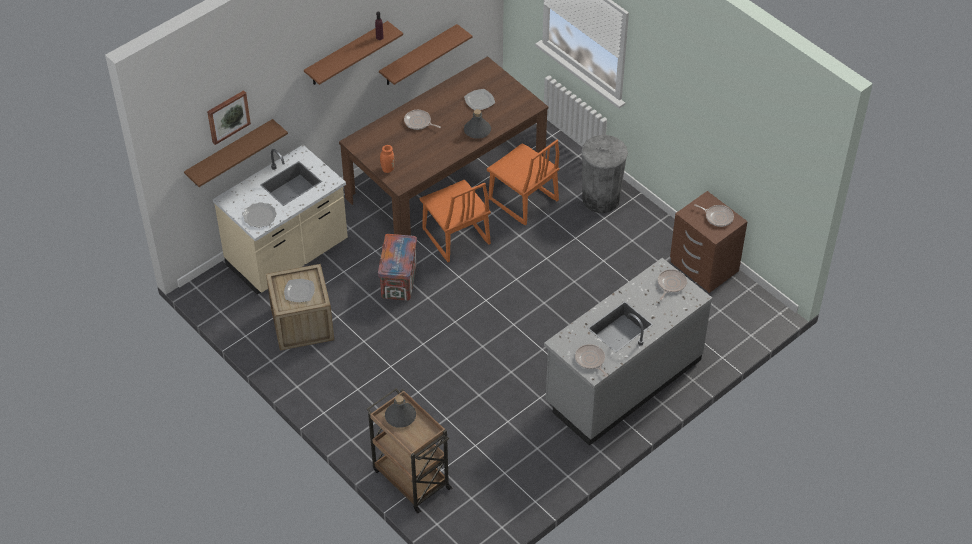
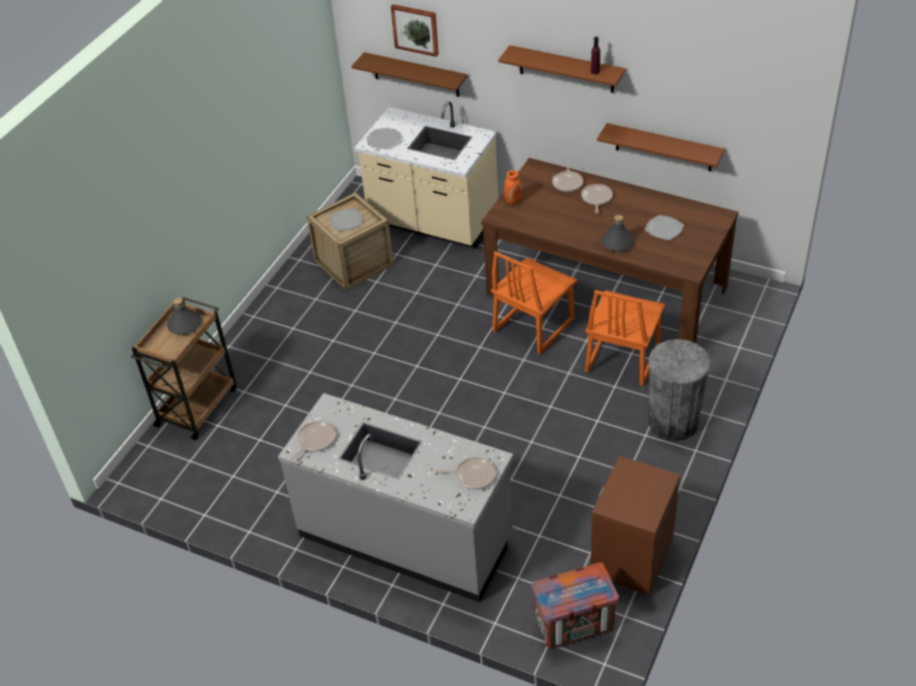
camera: 70 degrees right, 5 degrees down
(399, 281) = (446, 306): crate -> crate (574, 623)
(717, 217) = (641, 499): frying pan -> frying pan (567, 182)

